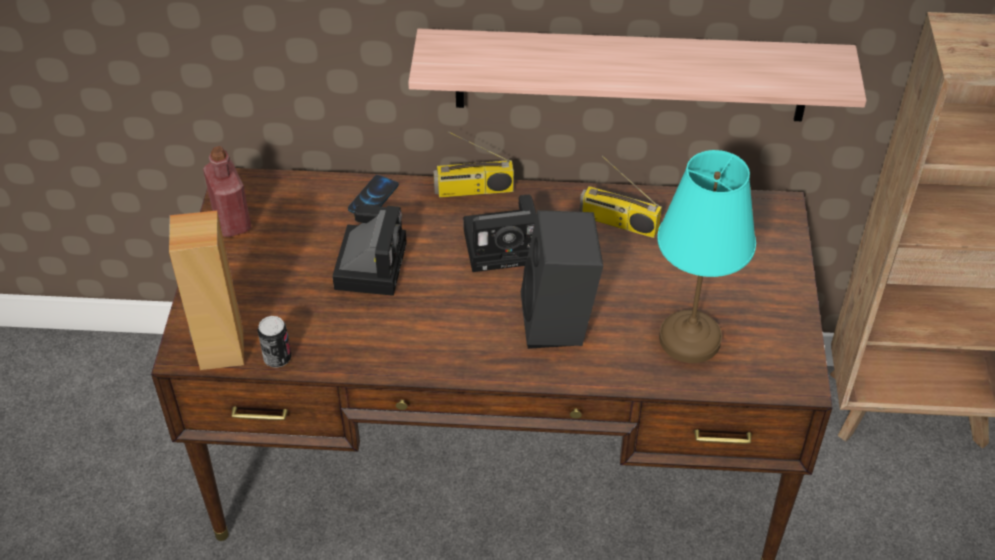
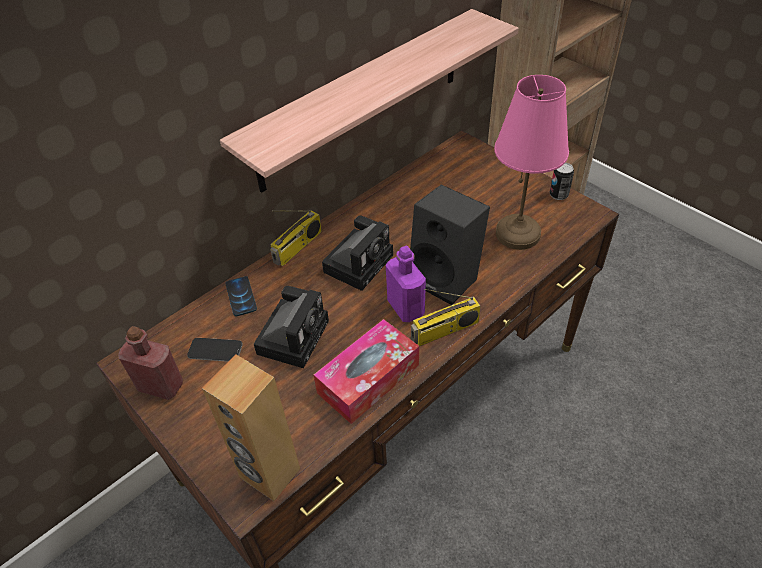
camera: 45 degrees left, 0 degrees up
(277, 358) = (316, 443): can -> can (558, 195)
(300, 226) = (215, 350): none -> phone
(370, 263) = (294, 334): camera -> camera turned 60 degrees clockwise
(376, 346) = (368, 379): none -> tissue box
(486, 317) = (405, 308): none -> purple bottle
(618, 223) = (400, 206): radio -> radio (445, 331)
(691, 340) = (518, 234): turquoise table lamp -> pink table lamp

